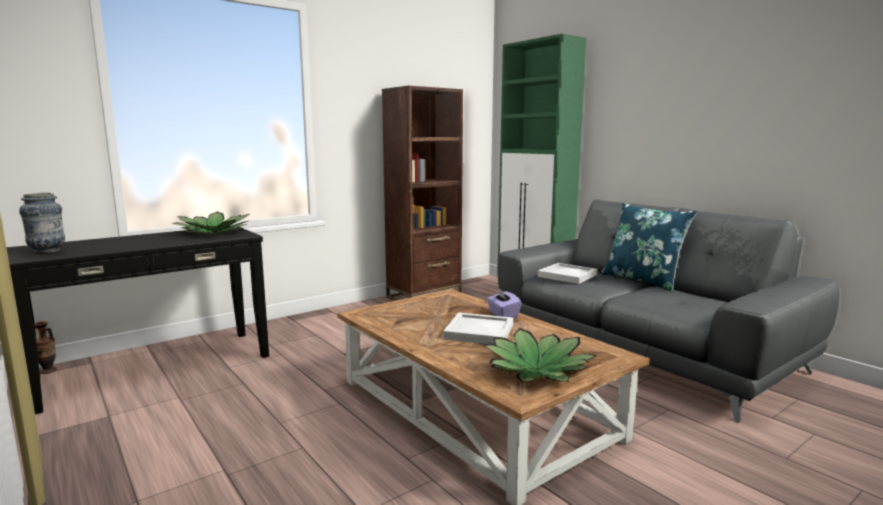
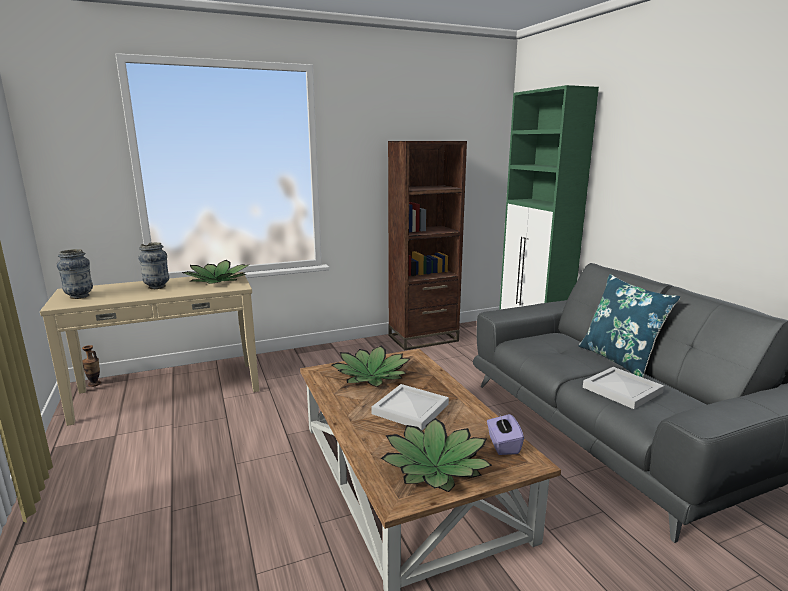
camera: 15 degrees right, 5 degrees up
(143, 240) = (157, 287): none -> vase
(156, 367) = (169, 391): black console table -> beige console table
(420, 311) = (372, 375): none -> potted plant
(502, 315) = (446, 389): purple tissue box -> purple tissue box (503, 445)
(567, 275) = (540, 344): white tray -> white tray (622, 389)

